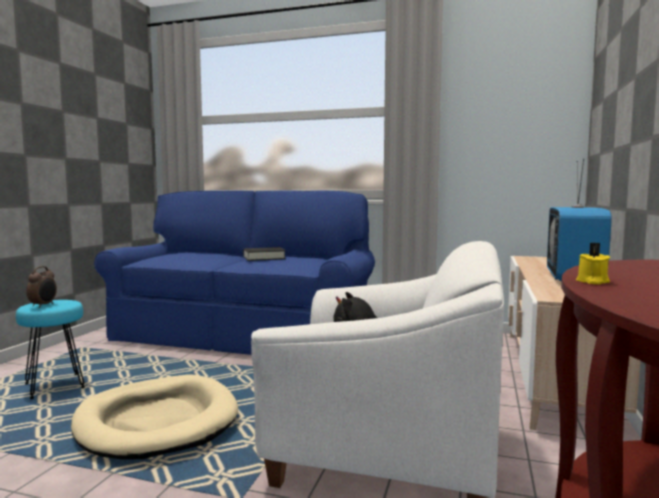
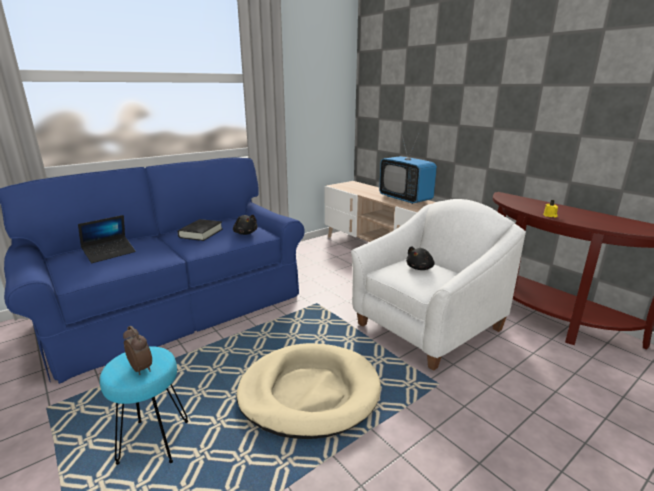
camera: 55 degrees left, 15 degrees up
(186, 255) = (110, 253): none -> laptop
(291, 264) = (245, 233): none -> black plush toy

